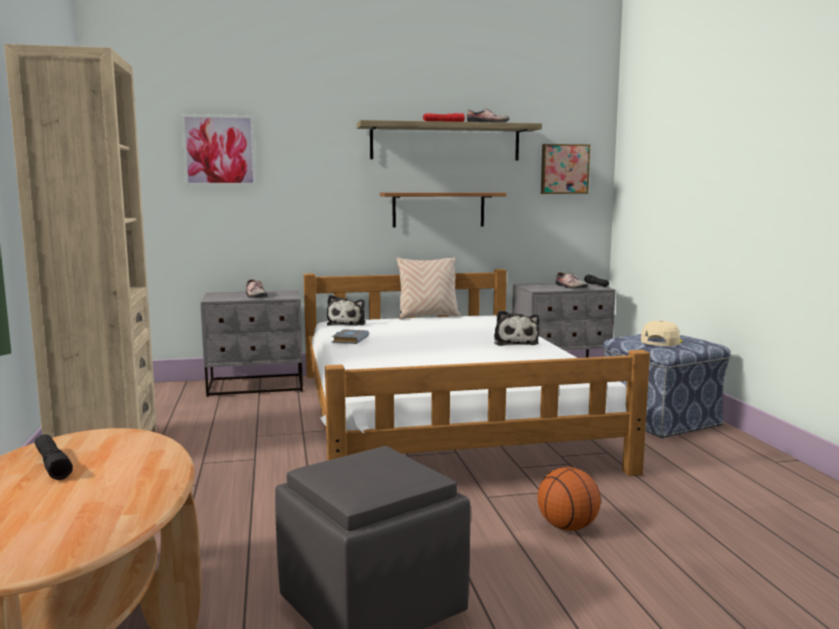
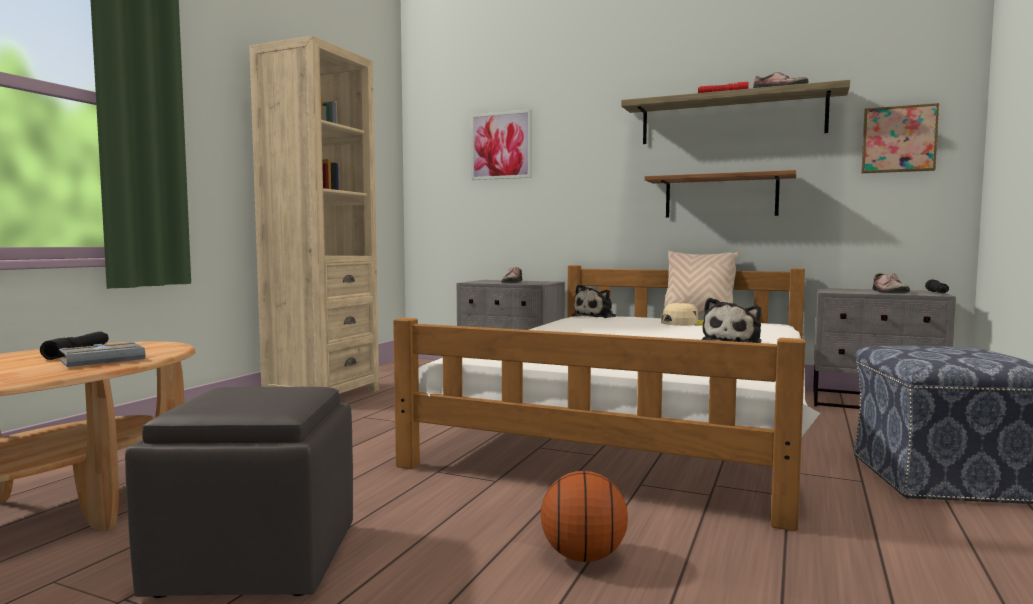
camera: 35 degrees right, 5 degrees down
(349, 340) = (559, 325): grey book -> grey book (104, 360)
(661, 341) = (932, 353): beige cap -> beige cap (683, 323)

